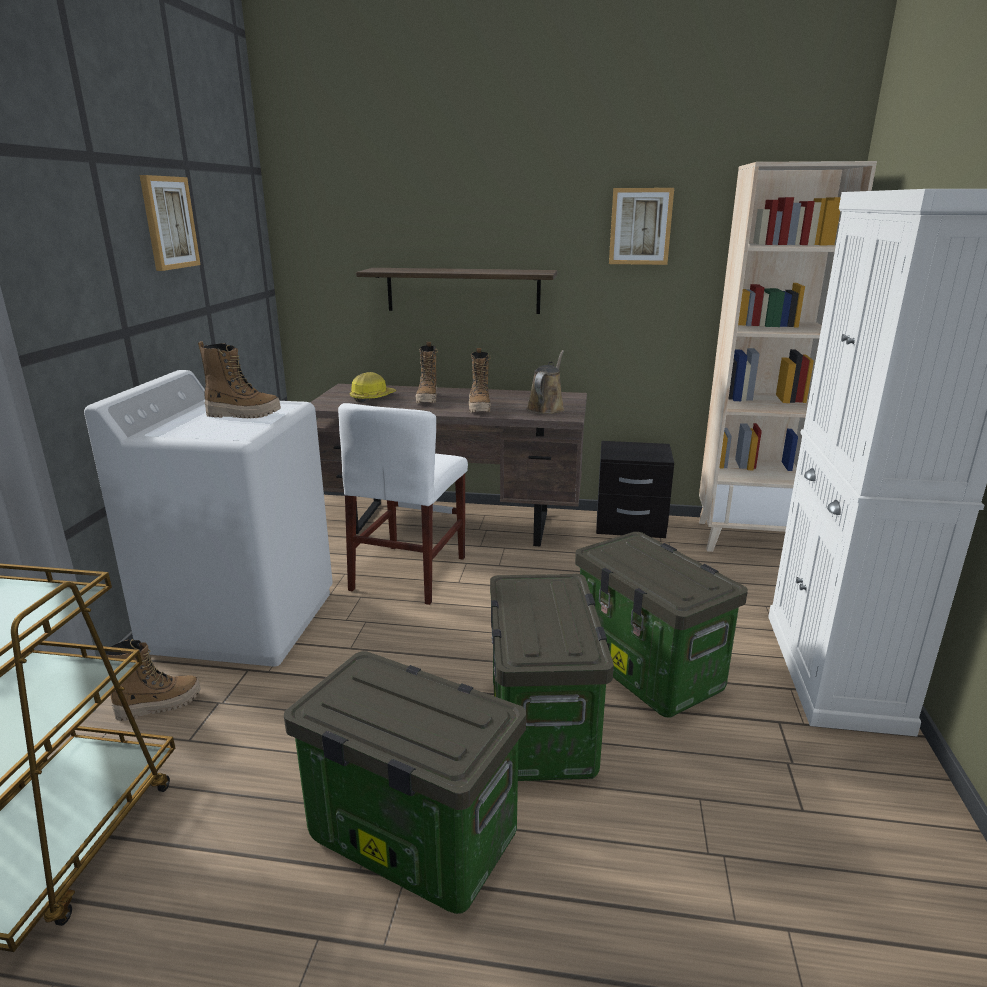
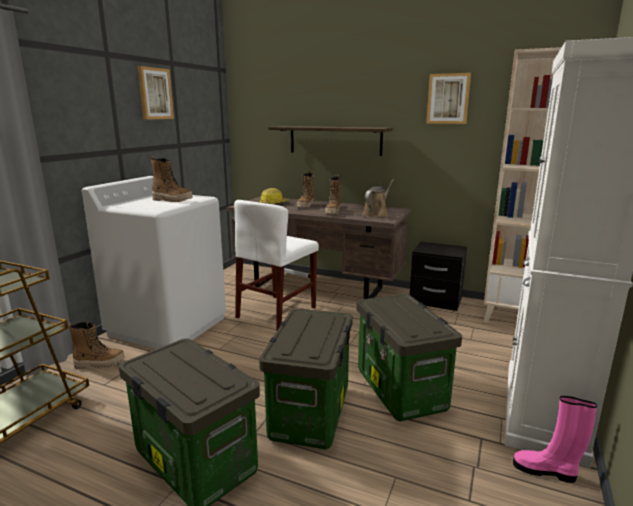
camera: 15 degrees right, 5 degrees down
(871, 751) = (546, 471): none -> pink boot

